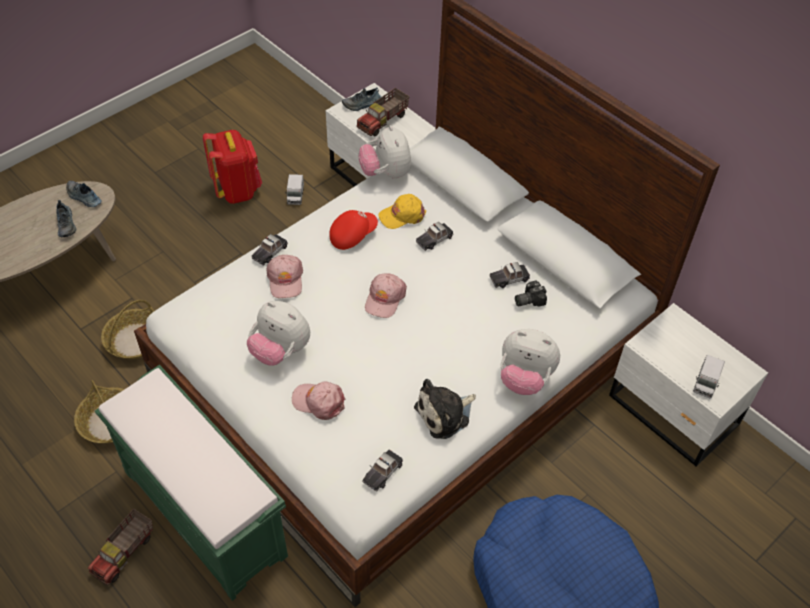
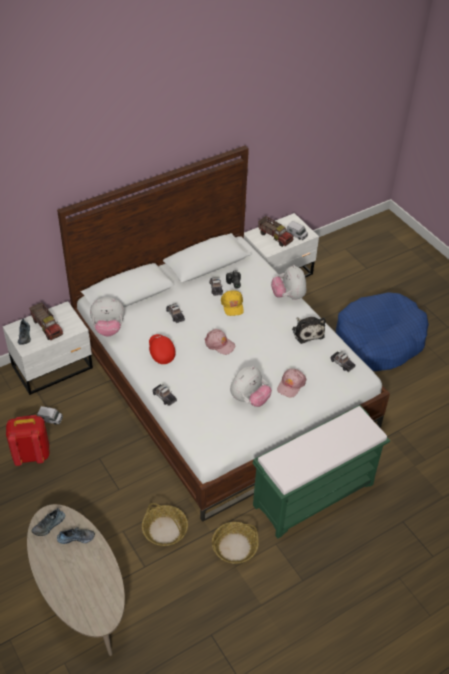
camera: 80 degrees left, 5 degrees down
(124, 553) = (337, 540): toy truck -> toy truck (275, 237)
(285, 279) = (193, 389): pink cap -> none
(402, 215) = (150, 326): yellow cap -> yellow cap (232, 305)
(524, 378) = (288, 296): plush toy -> plush toy turned 135 degrees clockwise

